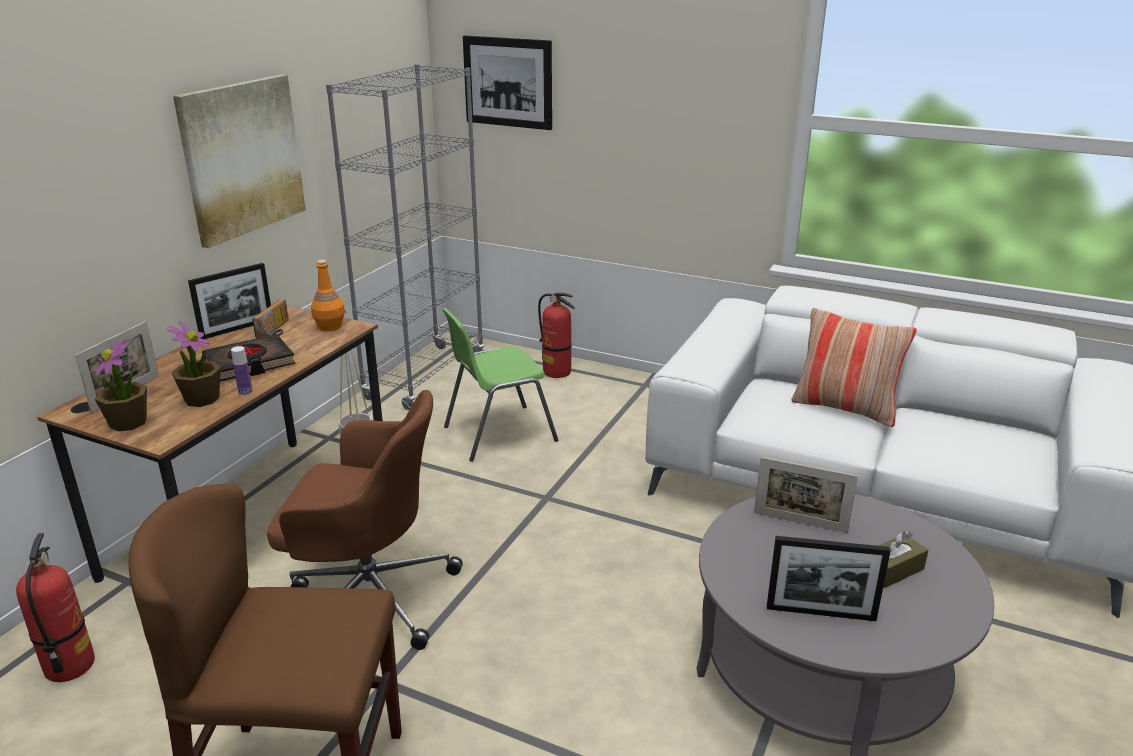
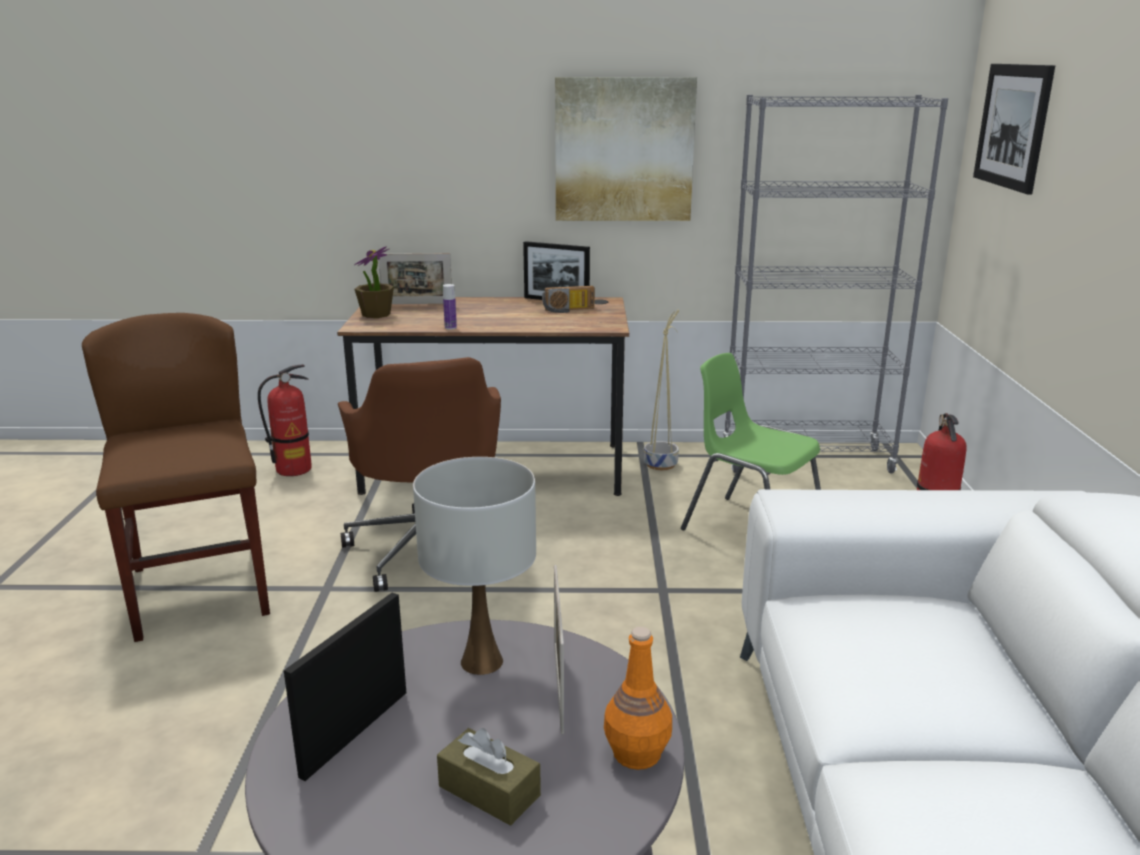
camera: 65 degrees right, 5 degrees down
(201, 399) = (428, 320): potted plant -> none
(249, 363) = (500, 317): black book -> none
(330, 326) = (600, 321): orange bottle -> orange bottle (636, 754)
(758, 544) = (482, 661): none -> white table lamp
(820, 613) = (355, 732): picture frame -> picture frame turned 45 degrees clockwise
(845, 408) = (954, 687): pillow -> none

